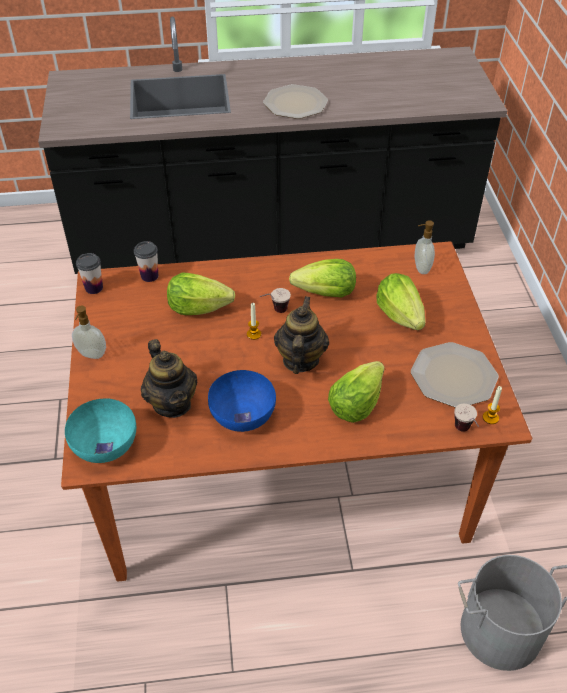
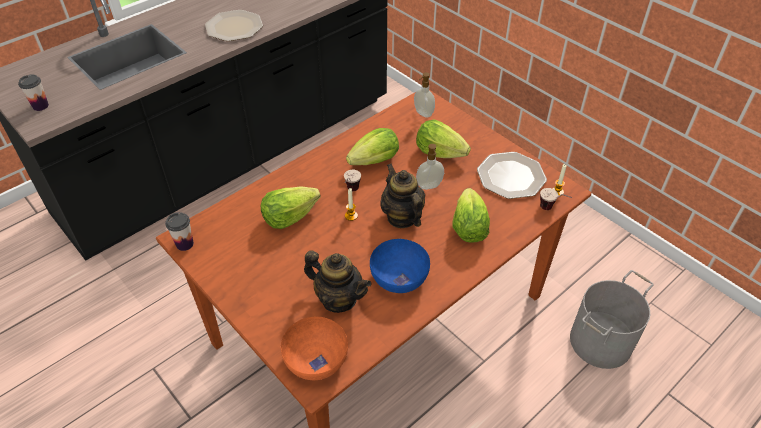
camera: 35 degrees left, 0 degrees up
(91, 355) = (236, 297): soap dispenser -> soap dispenser (429, 186)
(106, 444) = (317, 359): turquoise bowl -> orange bowl
(149, 276) = (224, 212): cup -> cup (40, 106)

